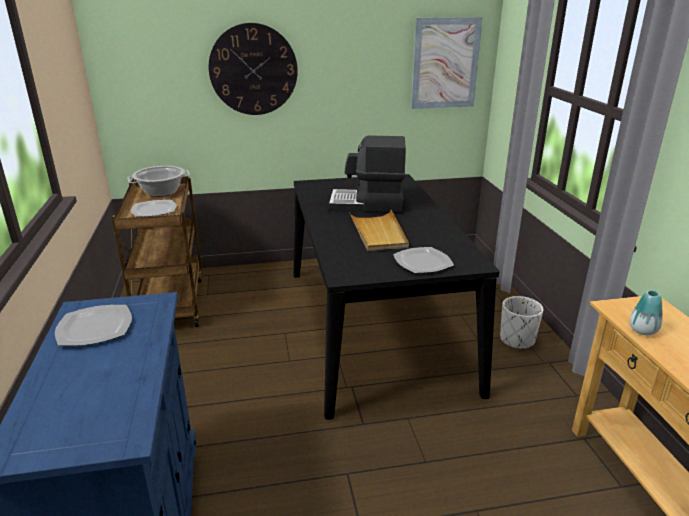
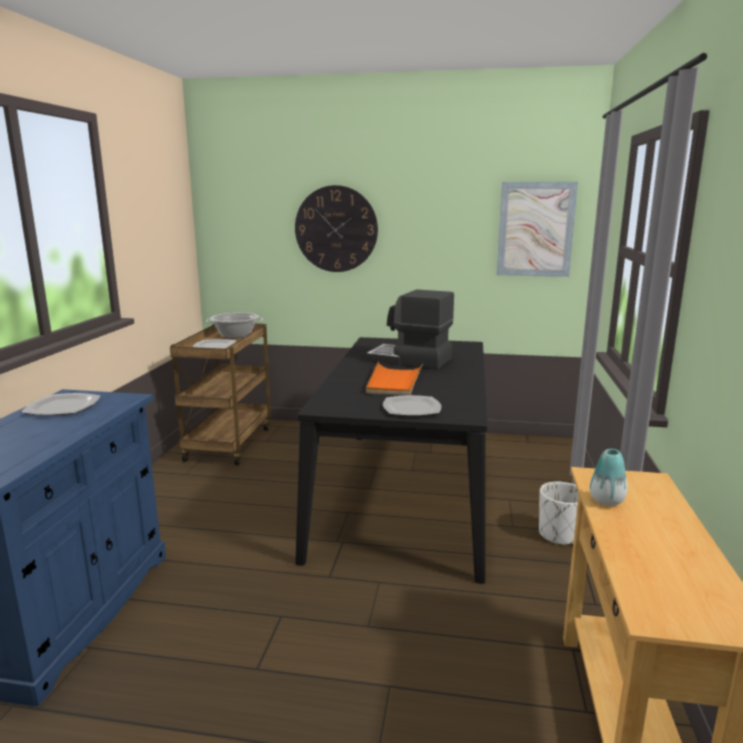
camera: 20 degrees right, 10 degrees down
(378, 233) = (394, 382): beige tray -> orange tray

